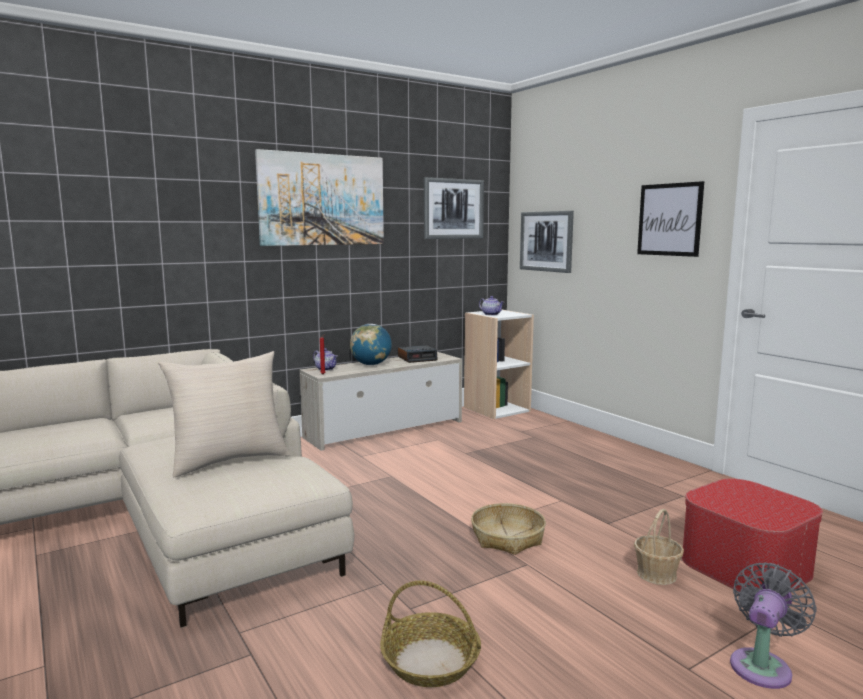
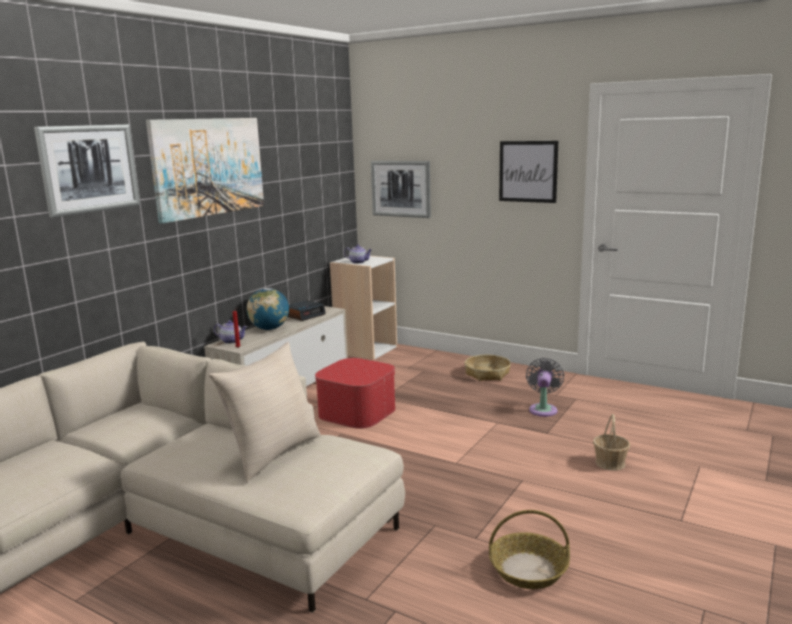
camera: 25 degrees left, 5 degrees up
(453, 209) = (313, 162): picture -> picture (89, 168)
(507, 537) = (488, 463): basket -> basket (487, 374)
(745, 565) = (655, 441): ottoman -> ottoman (357, 412)
(762, 665) = (715, 505): grey fan -> grey fan (543, 409)

